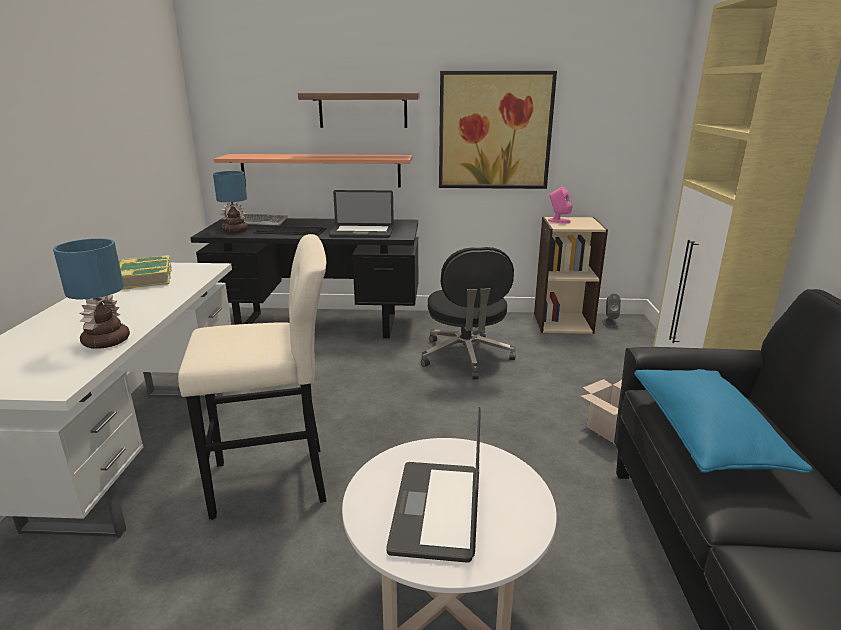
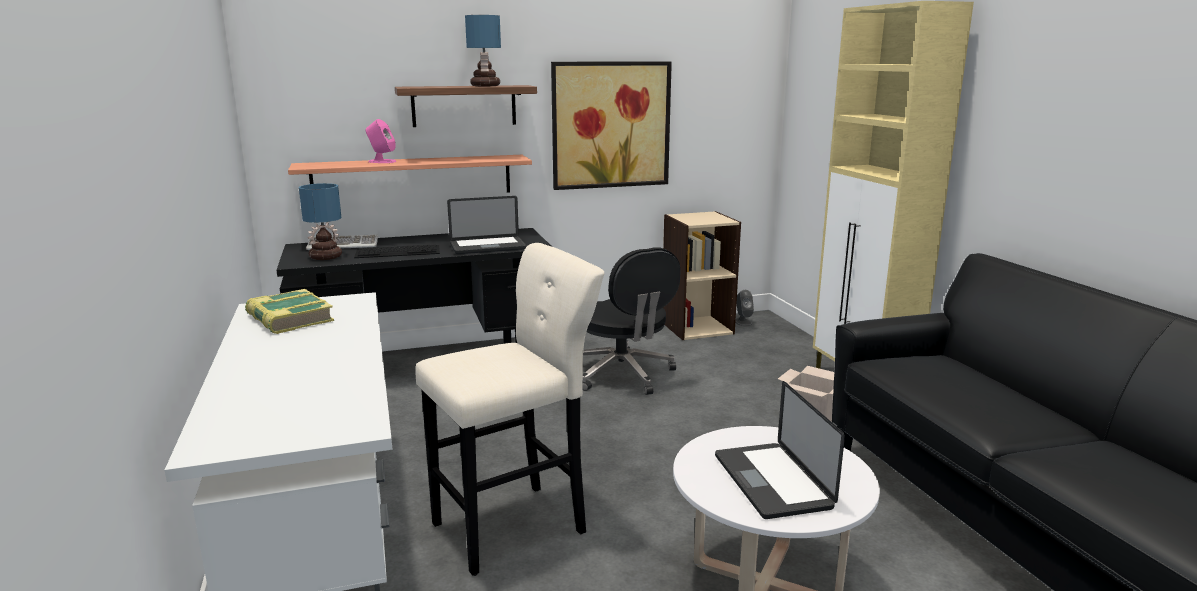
camera: 20 degrees left, 5 degrees down
(107, 340) = (347, 382): table lamp -> table lamp (484, 86)
(558, 221) = (686, 217): pink speaker -> pink speaker (382, 161)
(705, 436) = (941, 385): blue pillow -> none

